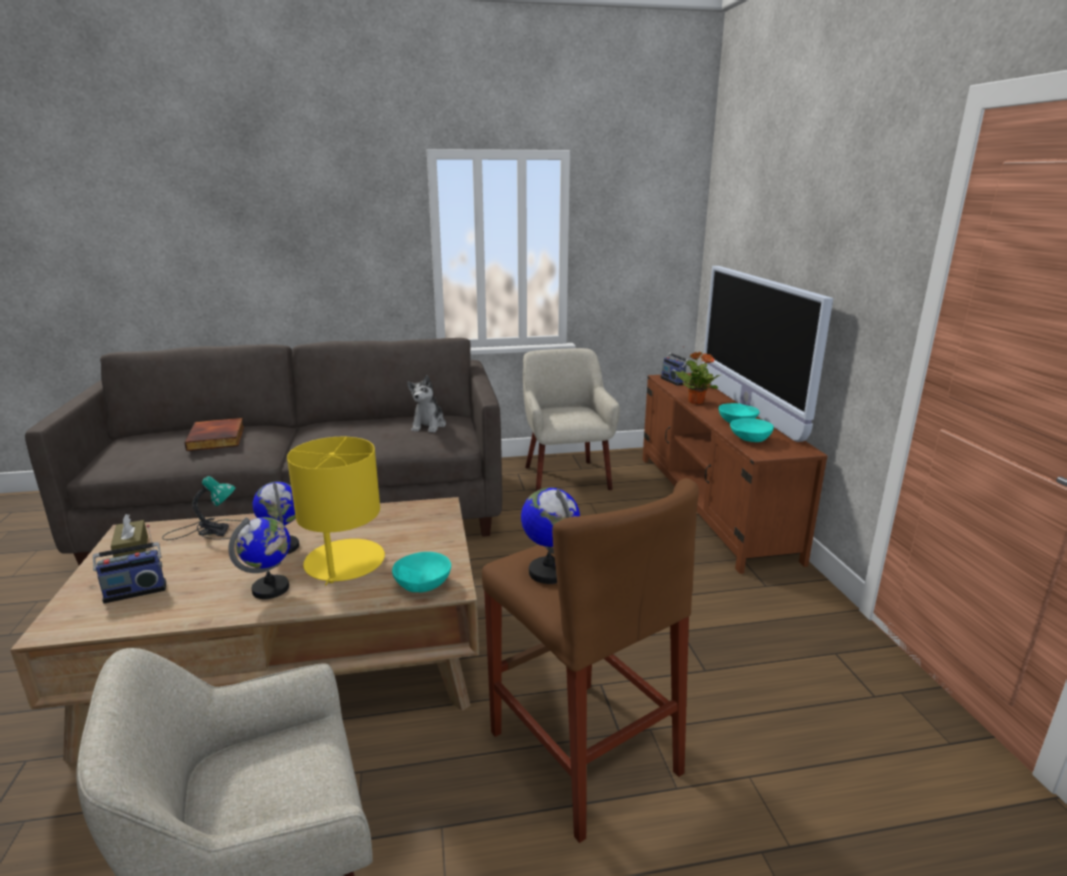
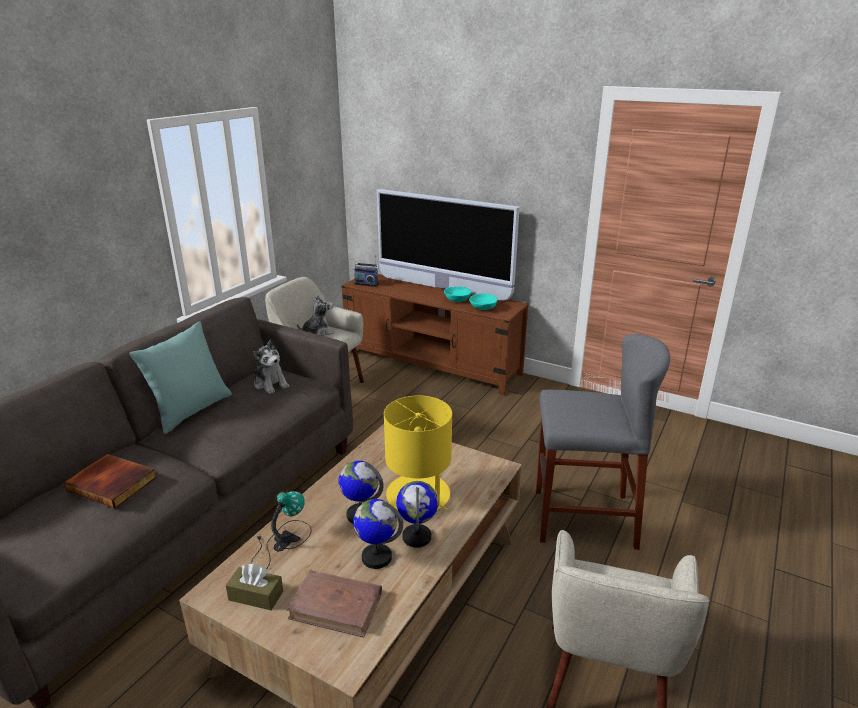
camera: 50 degrees left, 5 degrees up
(135, 590) = (336, 606): radio -> brown book
(349, 420) = (191, 411): none -> turquoise pillow
(423, 585) = (485, 475): turquoise bowl -> none
(549, 572) = (585, 417): globe -> globe (376, 557)
(567, 412) = (317, 334): none -> plush toy
(583, 752) = (583, 518): brown stool -> grey stool
(695, 402) = (410, 294): potted plant -> none

